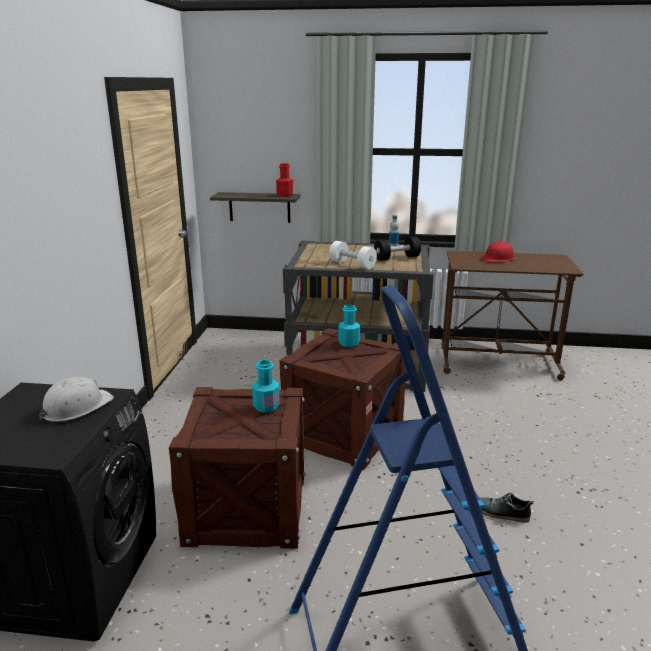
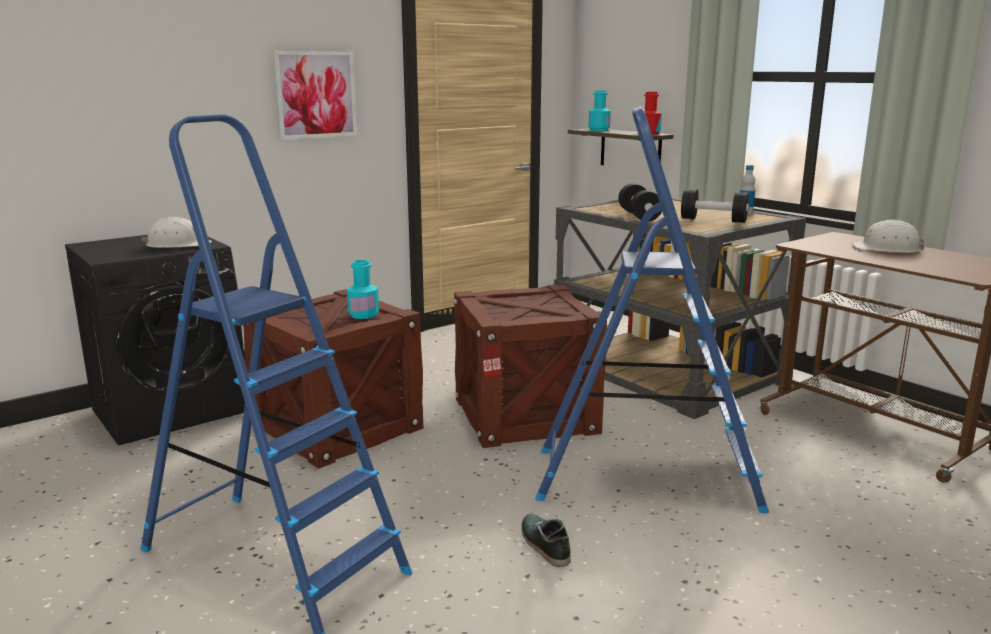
camera: 45 degrees right, 5 degrees down
(73, 206) = (315, 95): none -> picture
(349, 343) = (553, 300): turquoise bottle -> turquoise bottle (599, 130)
(352, 265) = (639, 216): white dumbbell -> black dumbbell
(471, 442) = (648, 480): none -> blue step ladder
(498, 258) = (887, 249): red hard hat -> white hard hat

